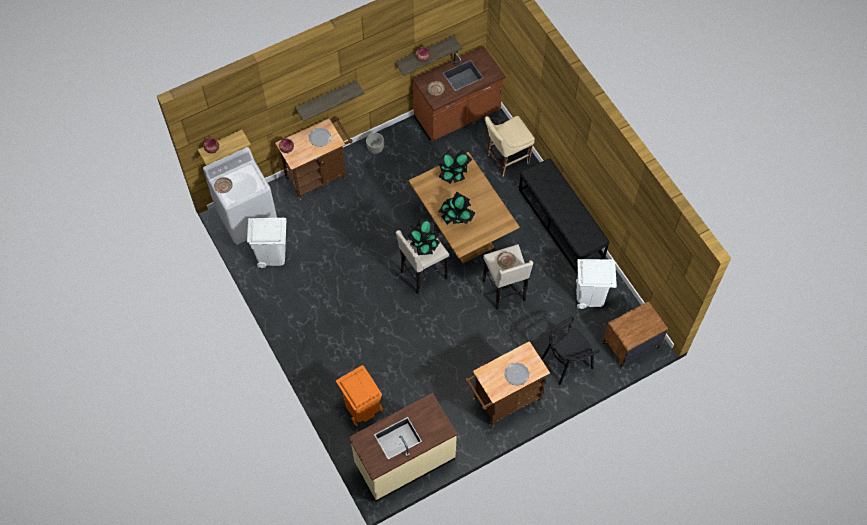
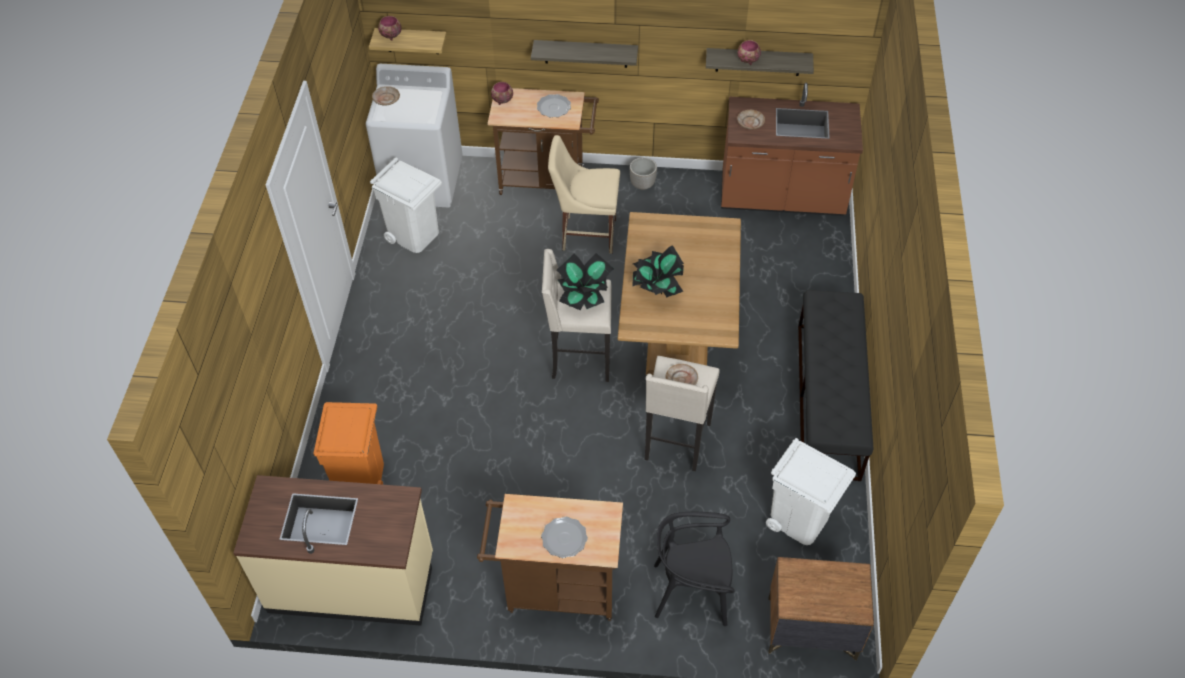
camera: 35 degrees right, 10 degrees down
(454, 173) = (698, 233): potted plant -> none
(506, 159) = (808, 280): beige chair -> beige chair (585, 234)

